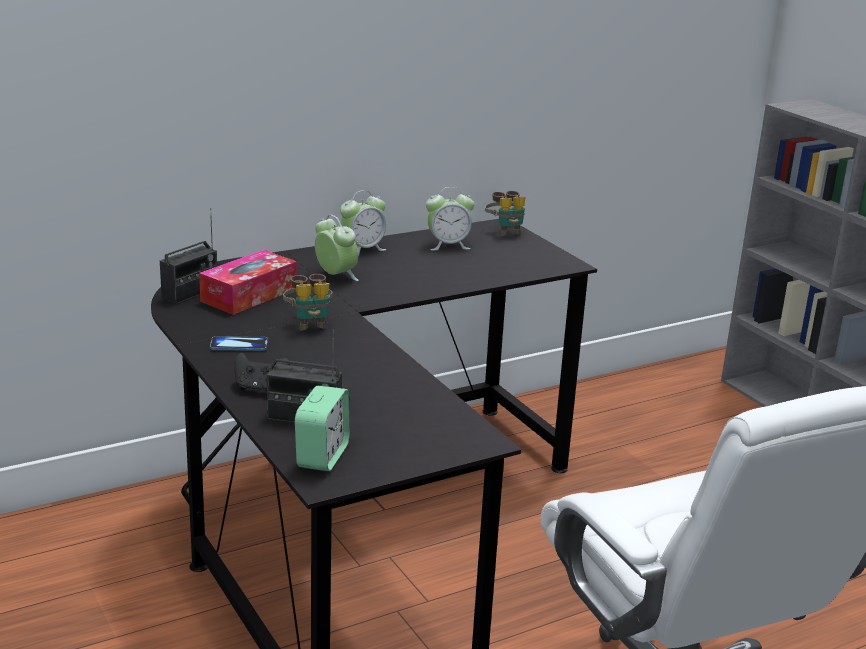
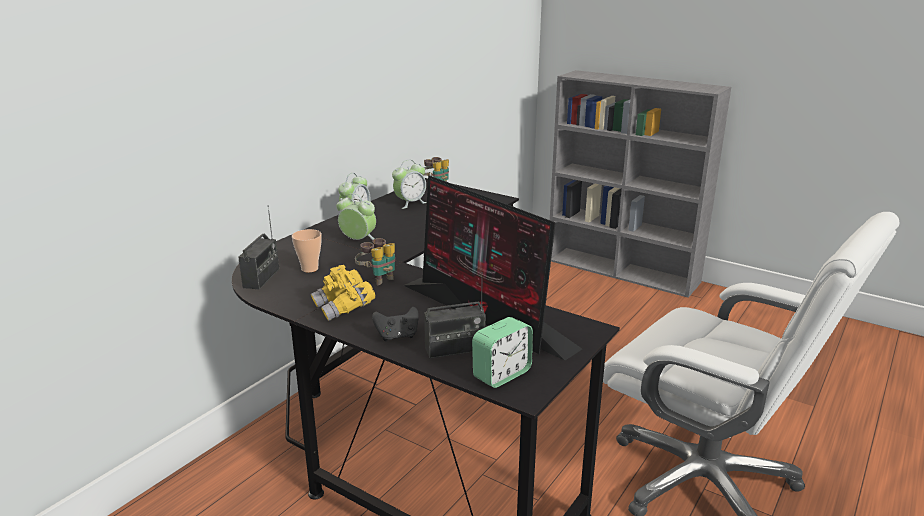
camera: 25 degrees left, 0 degrees up
(239, 345) = (344, 308): phone -> yellow binoculars
(249, 295) = (309, 269): tissue box -> cup
(322, 456) = (502, 374): alarm clock -> alarm clock turned 60 degrees clockwise
(381, 394) = (487, 316): none -> monitor

